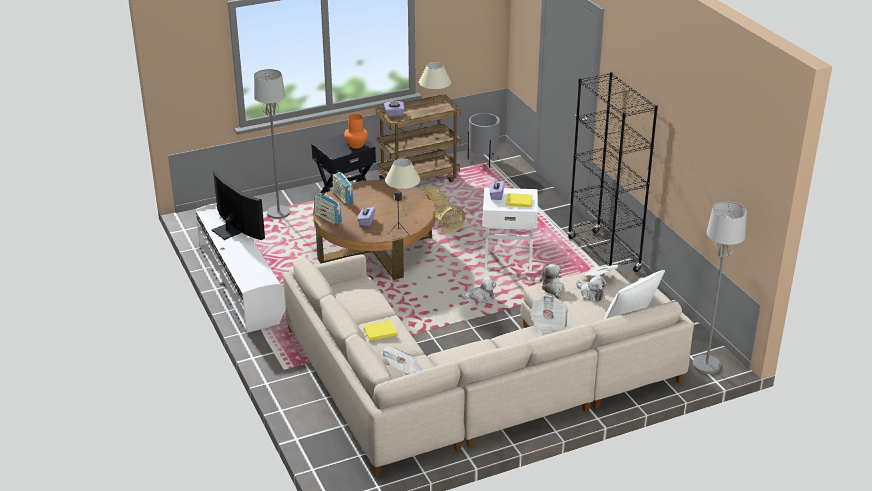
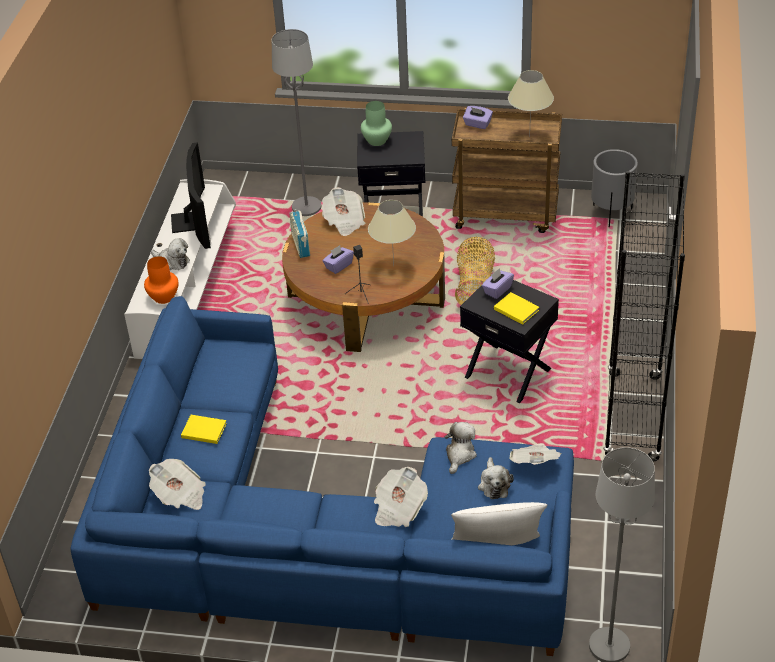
camera: 35 degrees right, 10 degrees up
(329, 143) = (376, 140): none -> green vase
(343, 198) = (344, 221): radio -> newspaper
(356, 145) = (405, 154): orange vase -> orange vase (164, 297)
(478, 379) = (314, 533): beige sofa -> blue sofa
(480, 297) = (423, 417): plush toy -> plush toy (172, 261)
(508, 257) = (508, 372): white side table -> black side table

